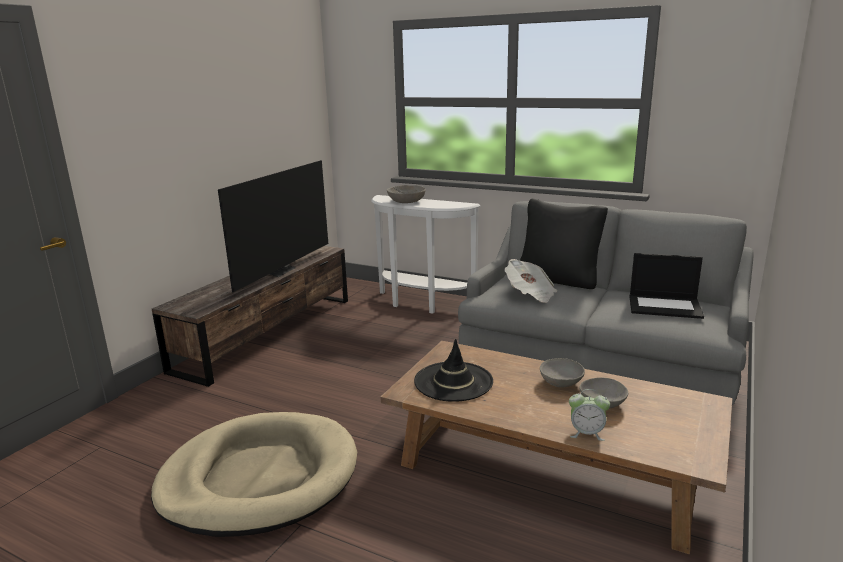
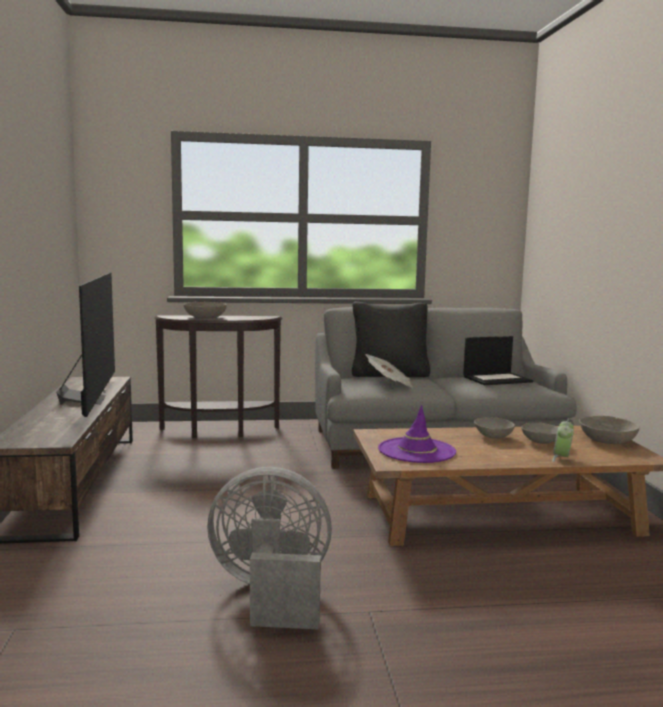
camera: 35 degrees left, 10 degrees down
(259, 478) = (271, 593): beige dog bed -> grey fan
(421, 304) = (219, 432): white console table -> brown console table
(453, 381) = (416, 450): black hat -> purple hat
(586, 433) = (562, 458): alarm clock -> alarm clock turned 135 degrees clockwise
(692, 422) = (606, 440): none -> grey bowl

